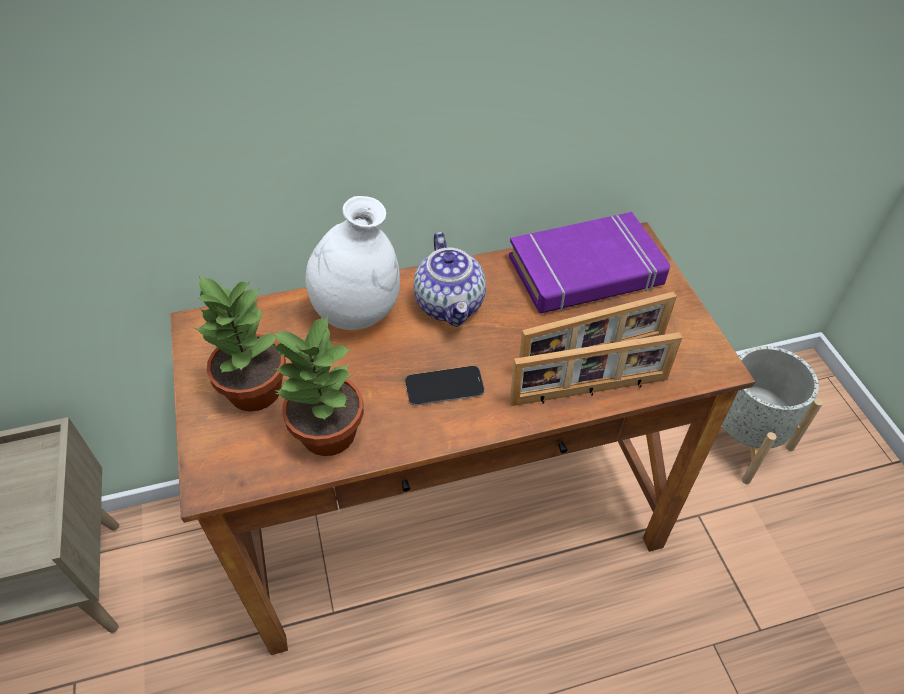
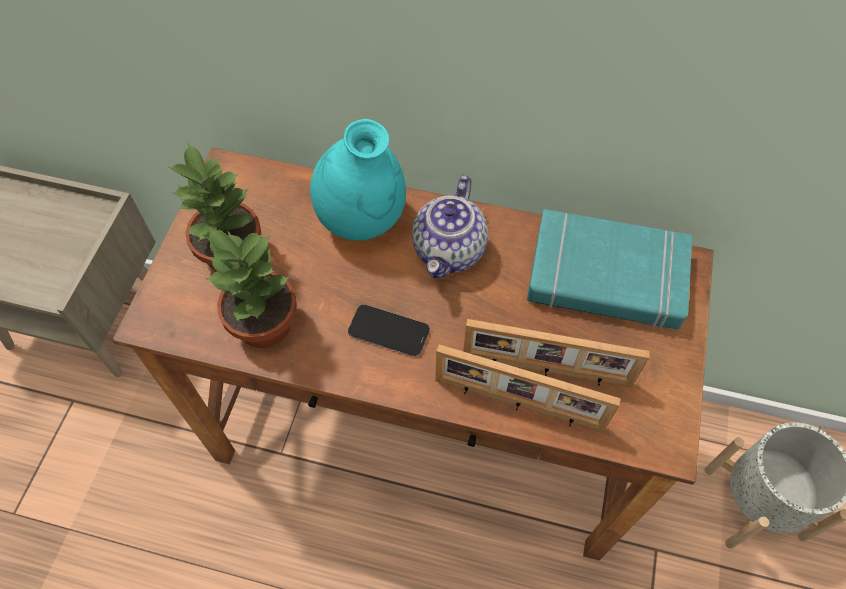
camera: 30 degrees right, 10 degrees up
(358, 314) = (361, 221): white vase -> turquoise vase
(586, 271) = (606, 277): purple book -> turquoise book

